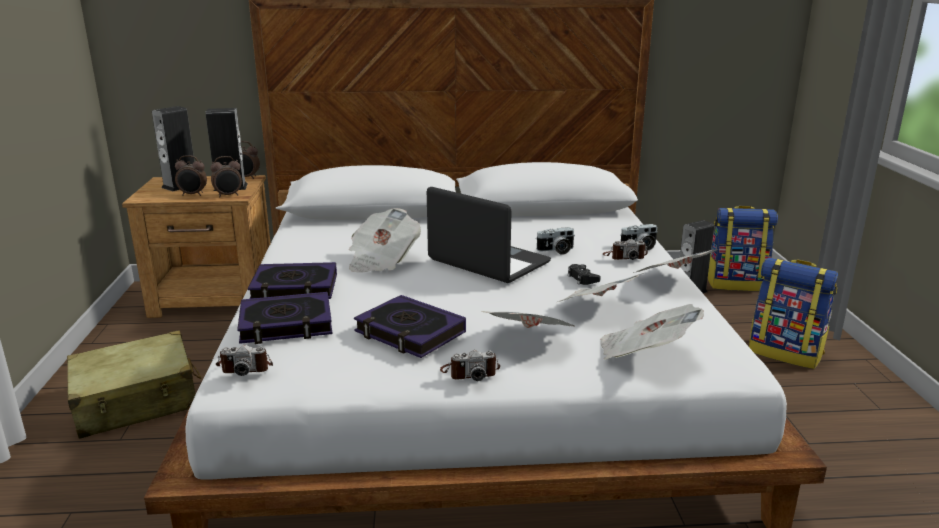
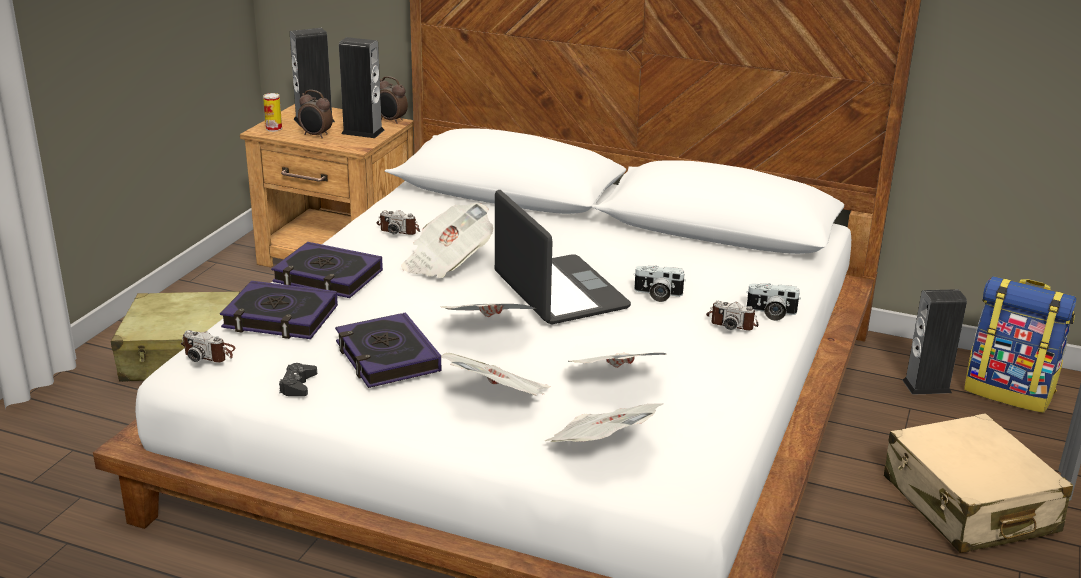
camera: 25 degrees right, 5 degrees up
(150, 195) = (274, 128): none -> can
(228, 195) = (350, 144): alarm clock -> none
(470, 372) = (404, 416): camera -> camera (400, 229)
(582, 278) = (644, 339): black game controller -> black game controller (298, 385)
(671, 281) = (748, 369): newspaper -> newspaper (489, 331)
(786, 353) = (968, 505): backpack -> beige suitcase

